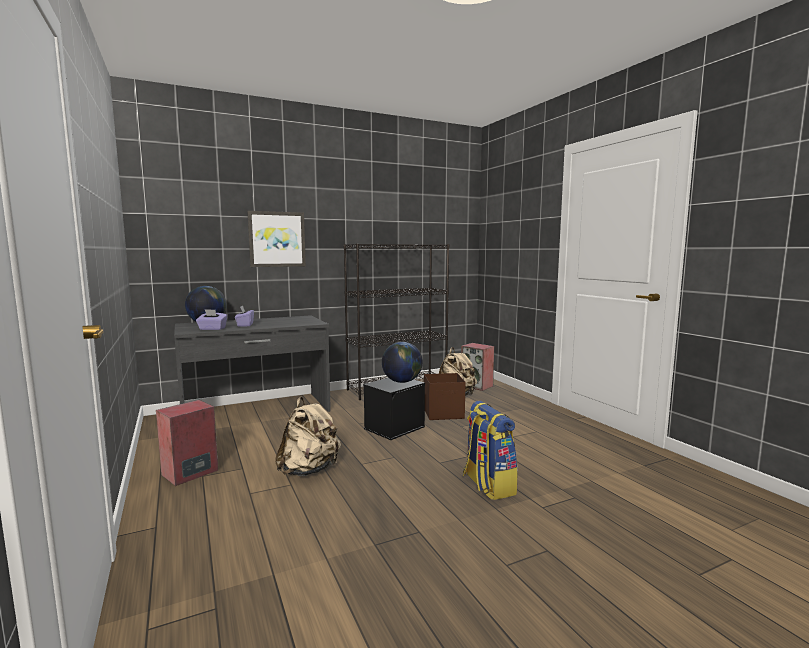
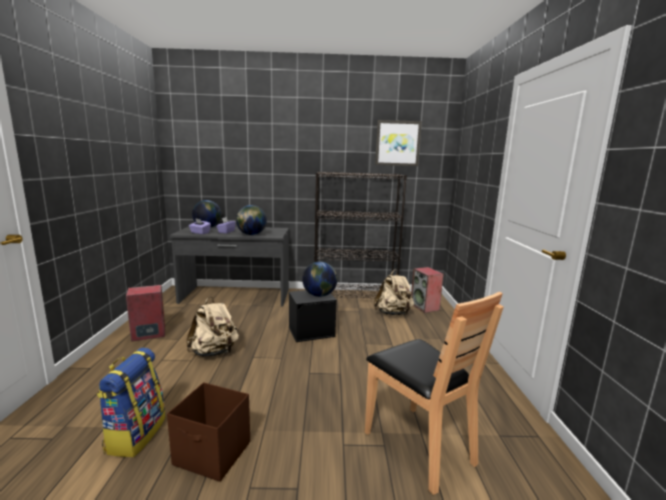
camera: 25 degrees right, 5 degrees up
(277, 239) = (264, 166): picture -> picture (397, 143)
(285, 324) = (251, 234): none -> globe
(444, 413) = (365, 328): brown storage box -> brown storage box (213, 454)
(487, 485) = (322, 406): backpack -> backpack (135, 434)
(599, 489) = (418, 445): none -> brown chair

